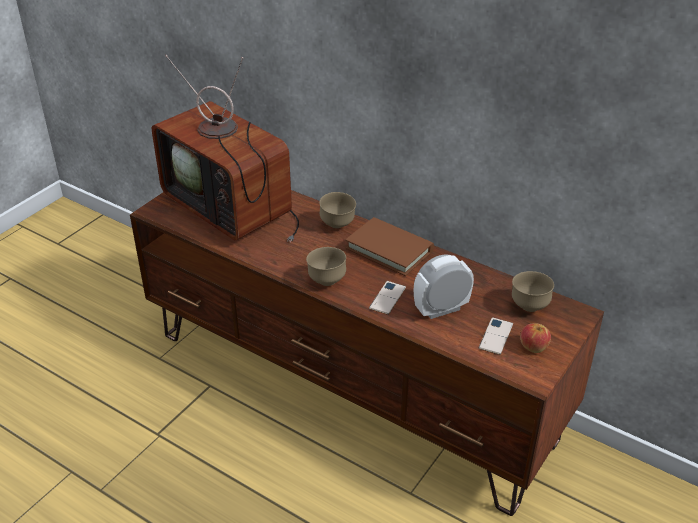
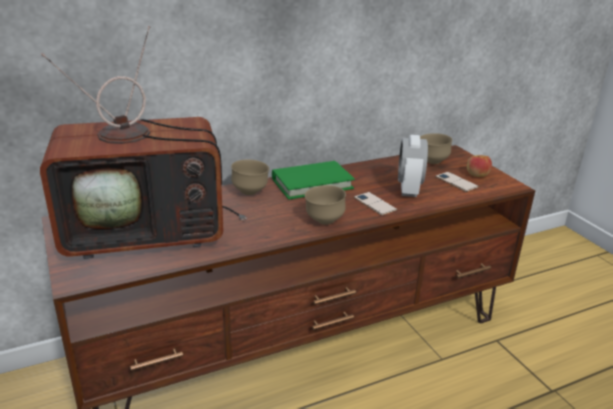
camera: 60 degrees left, 10 degrees down
(389, 249) = (312, 183): brown book -> green book

